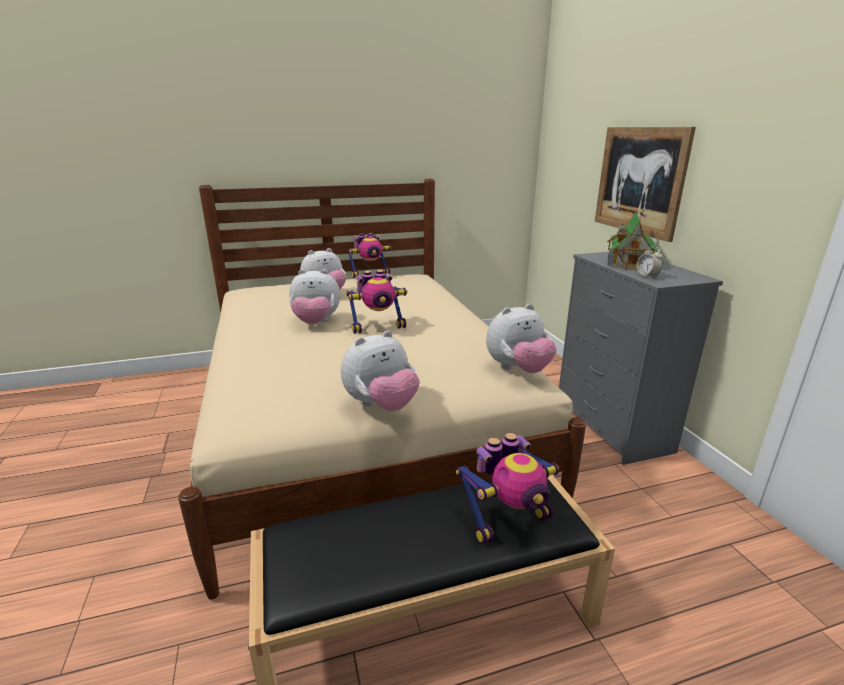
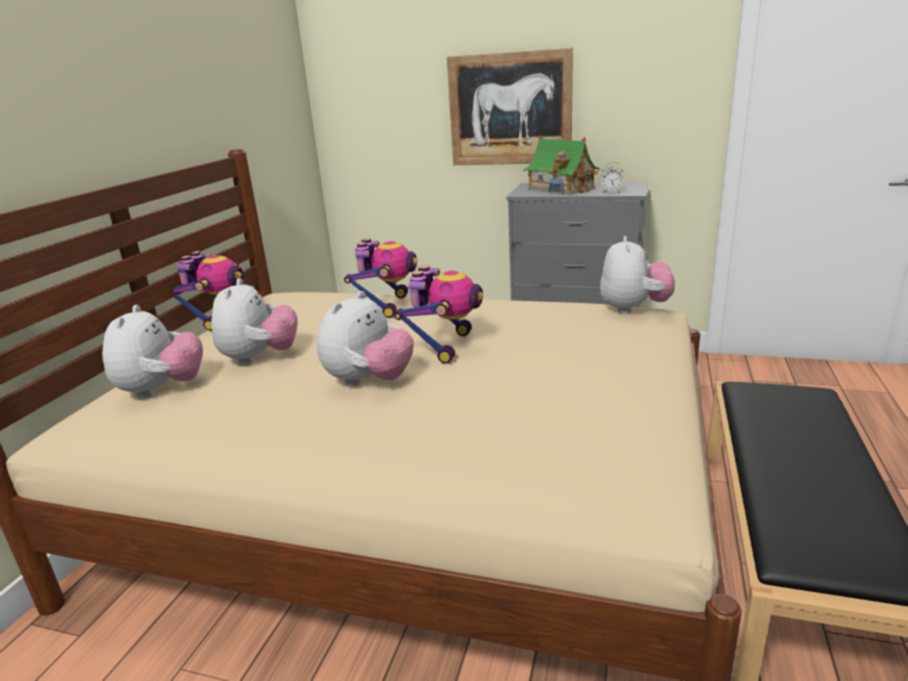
camera: 55 degrees left, 0 degrees up
(381, 406) = (666, 387): plush toy -> plush toy (162, 390)
(508, 520) = (803, 414): toy robot -> toy robot (387, 306)

